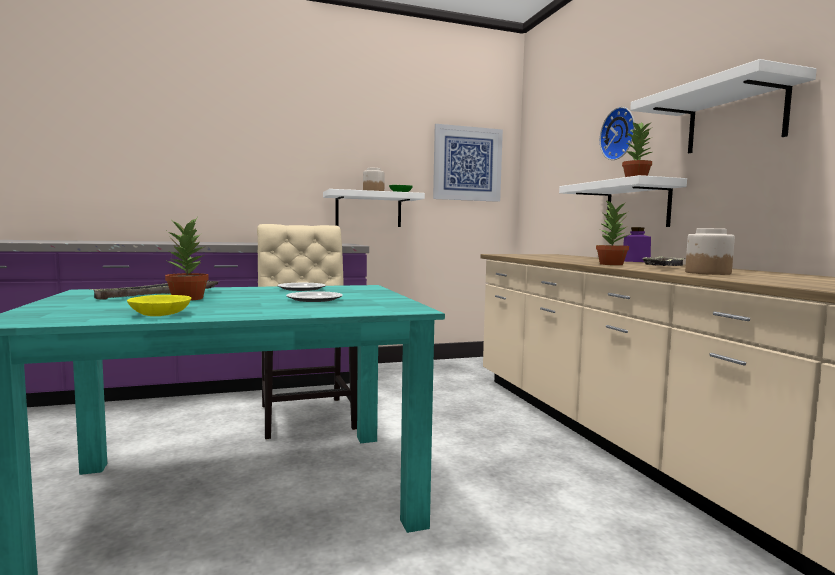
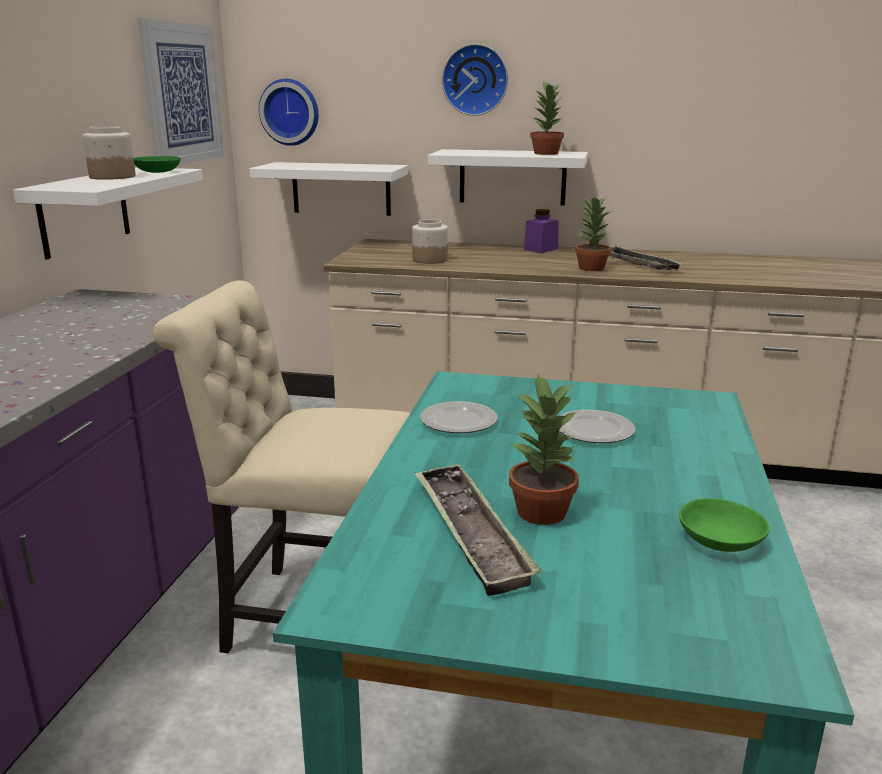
camera: 60 degrees left, 15 degrees up
(159, 314) = (720, 541): yellow bowl -> green bowl
(538, 174) = (290, 112): none -> wall clock
(707, 273) = (717, 272): jar -> jar (429, 260)
(735, 118) = (649, 95): white shelf -> white shelf (341, 189)

